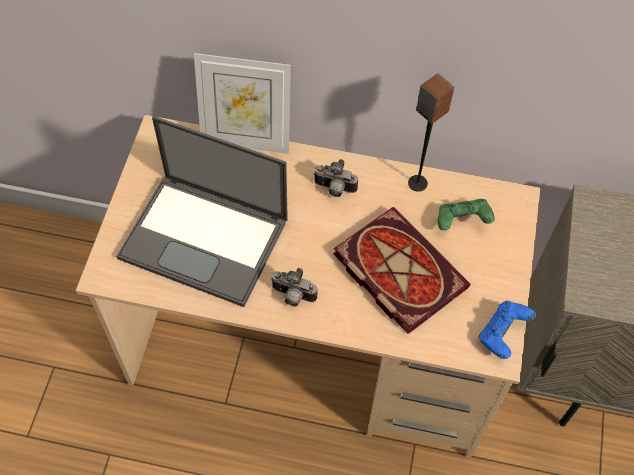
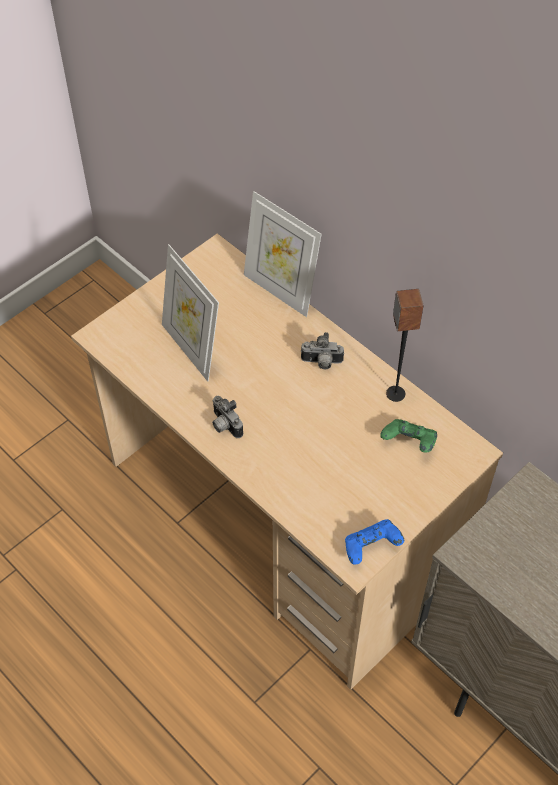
camera: 35 degrees right, 5 degrees down
(206, 238) = (192, 348): laptop -> picture frame
(334, 189) = (321, 363): camera -> camera turned 45 degrees counterclockwise
(395, 270) = (322, 451): book -> none

